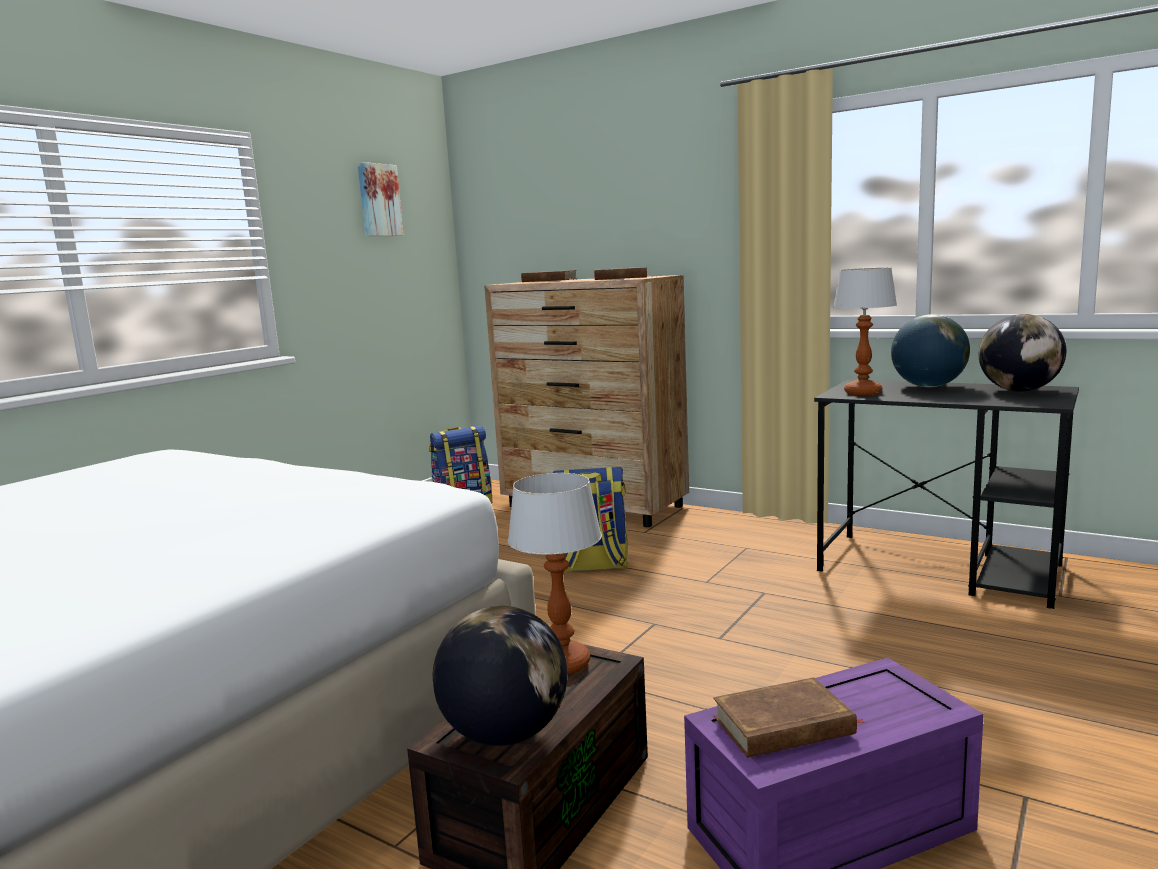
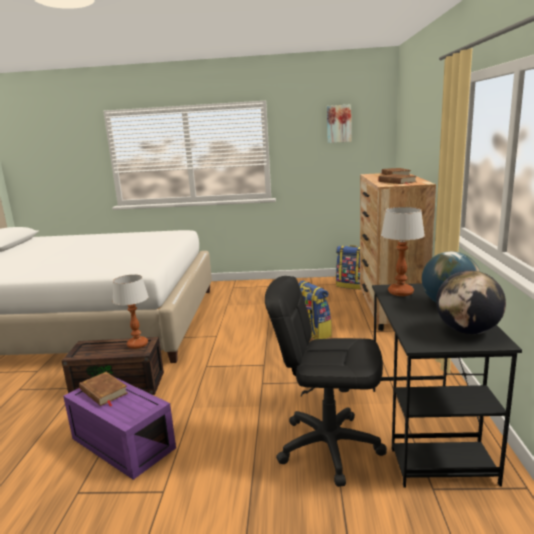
camera: 60 degrees right, 5 degrees up
(505, 734) = (88, 350): globe -> none
(945, 629) = (329, 446): none -> black office chair

